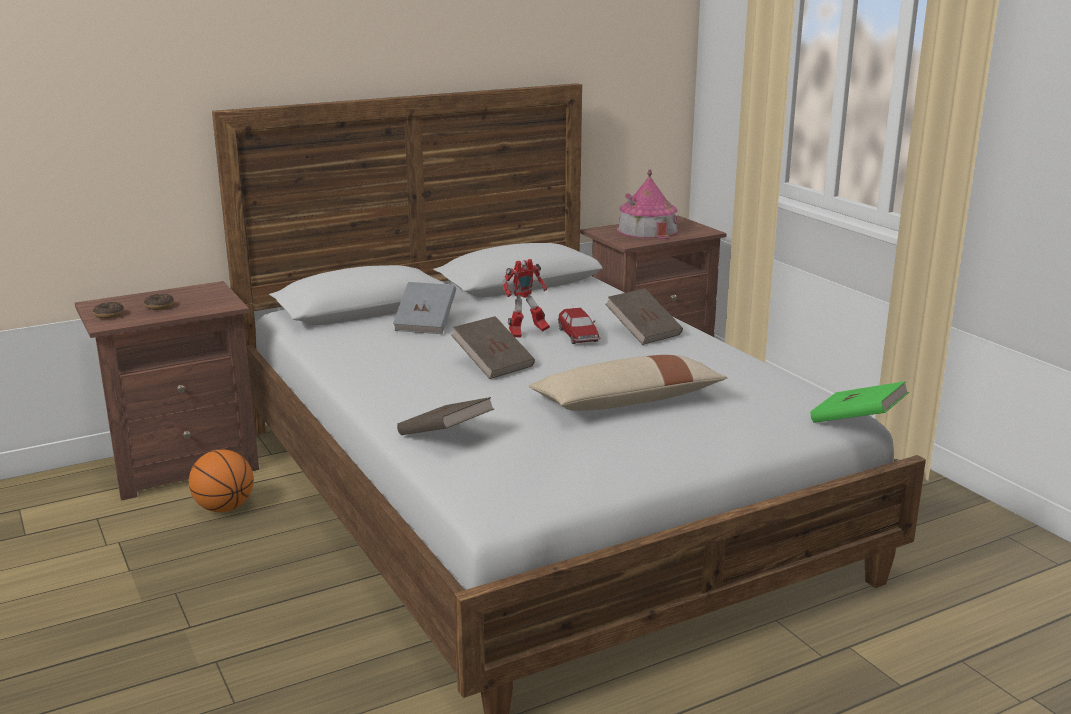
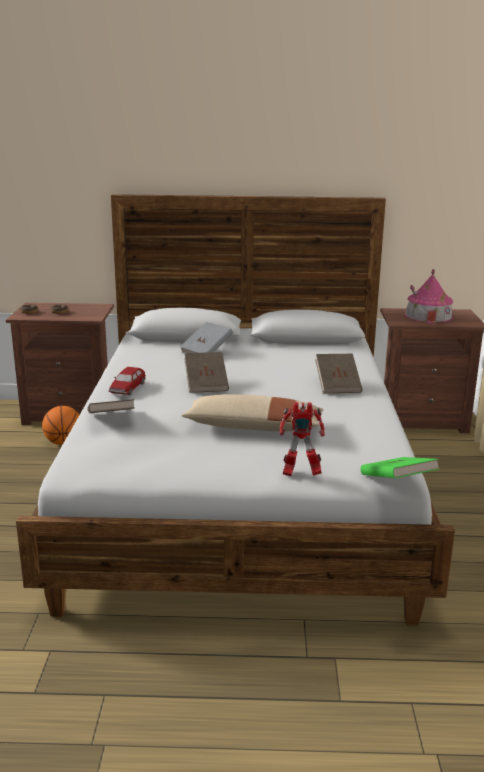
camera: 30 degrees right, 0 degrees up
(526, 333) = (258, 370): toy robot -> toy robot (300, 473)
(578, 336) = (289, 378): toy car -> toy car (127, 388)

